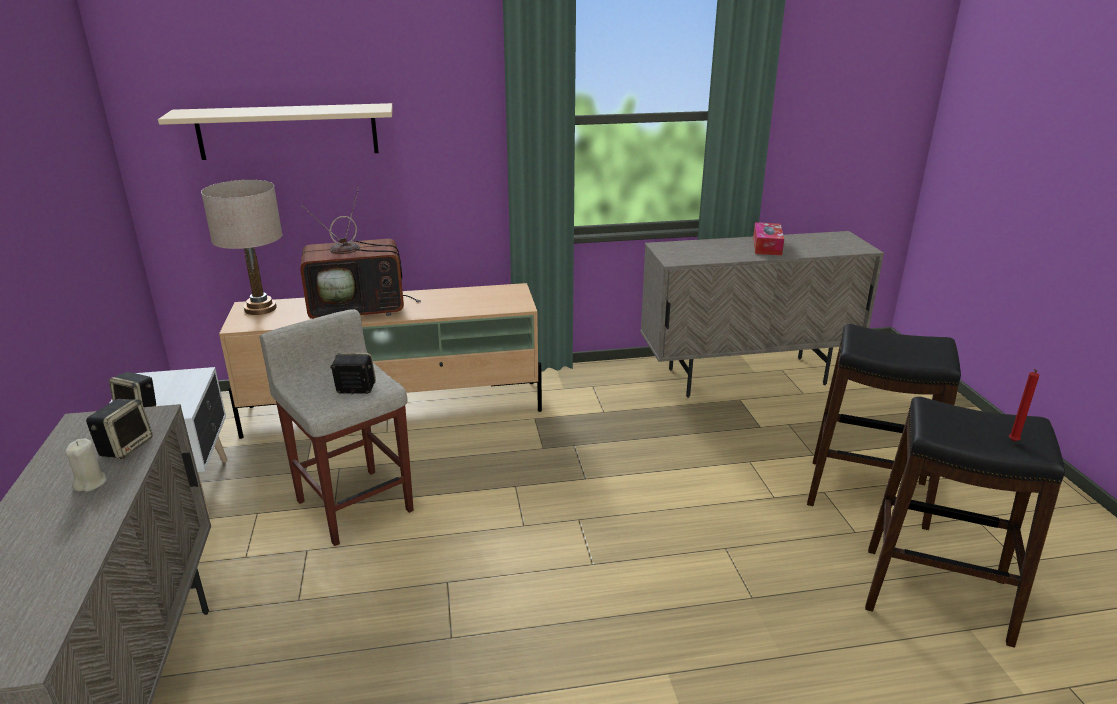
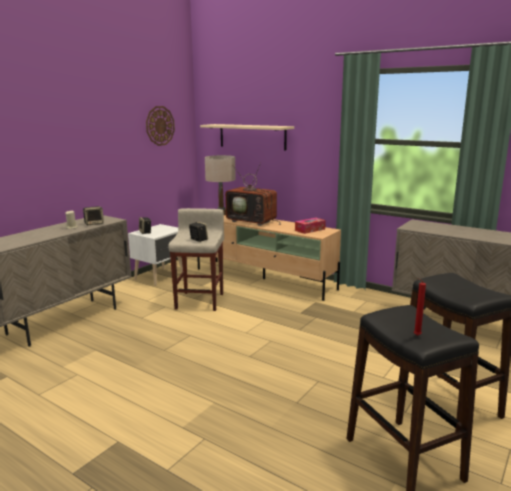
camera: 45 degrees right, 10 degrees down
(62, 136) = (160, 125): none -> wall clock
(767, 246) = (486, 234): tissue box -> tissue box (310, 230)

